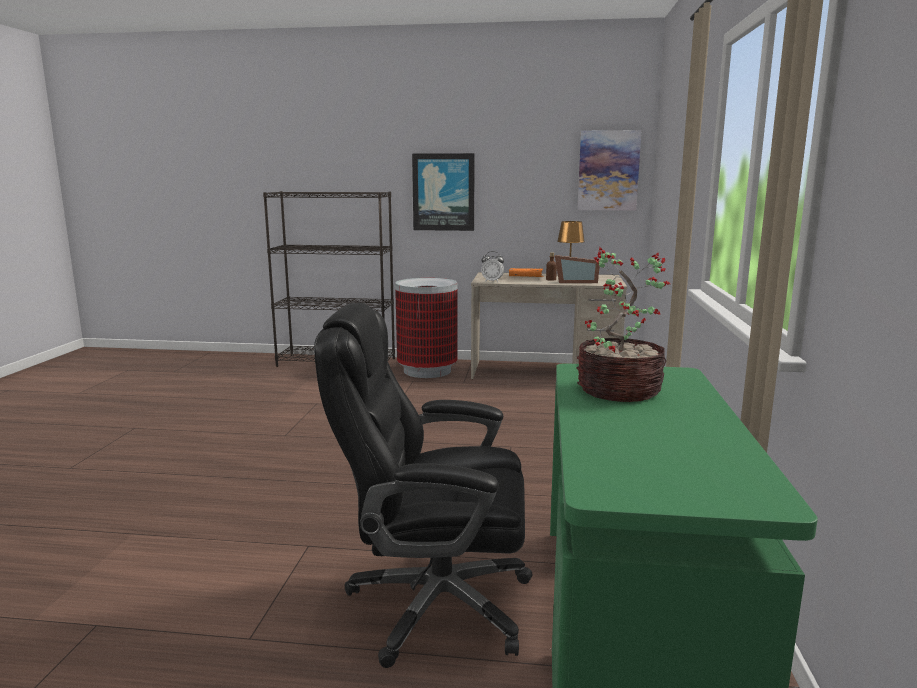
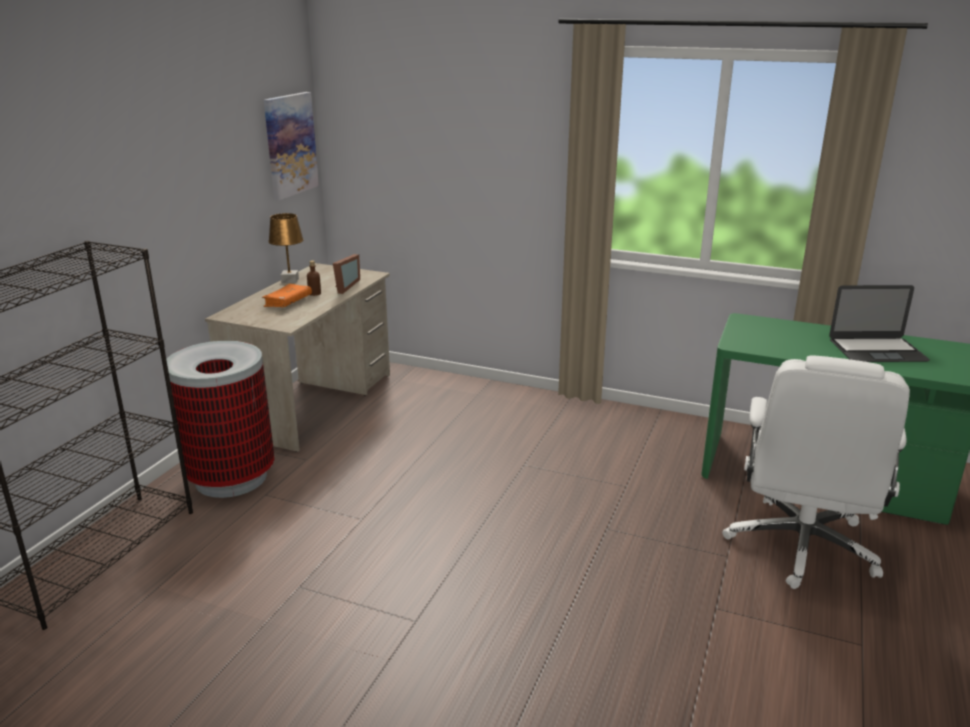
camera: 75 degrees left, 10 degrees up
(435, 604) = (801, 546): black office chair -> white office chair
(443, 192) = (146, 219): picture -> none
(492, 281) = (294, 321): alarm clock -> none
(617, 391) = (791, 343): potted plant -> none
(657, 435) = (877, 350): none -> laptop

